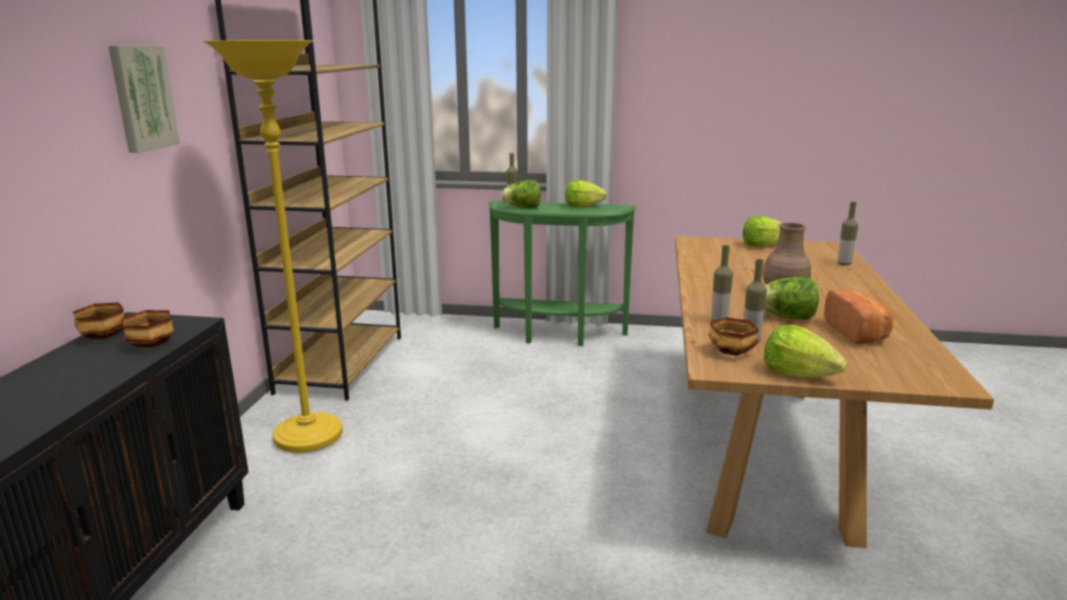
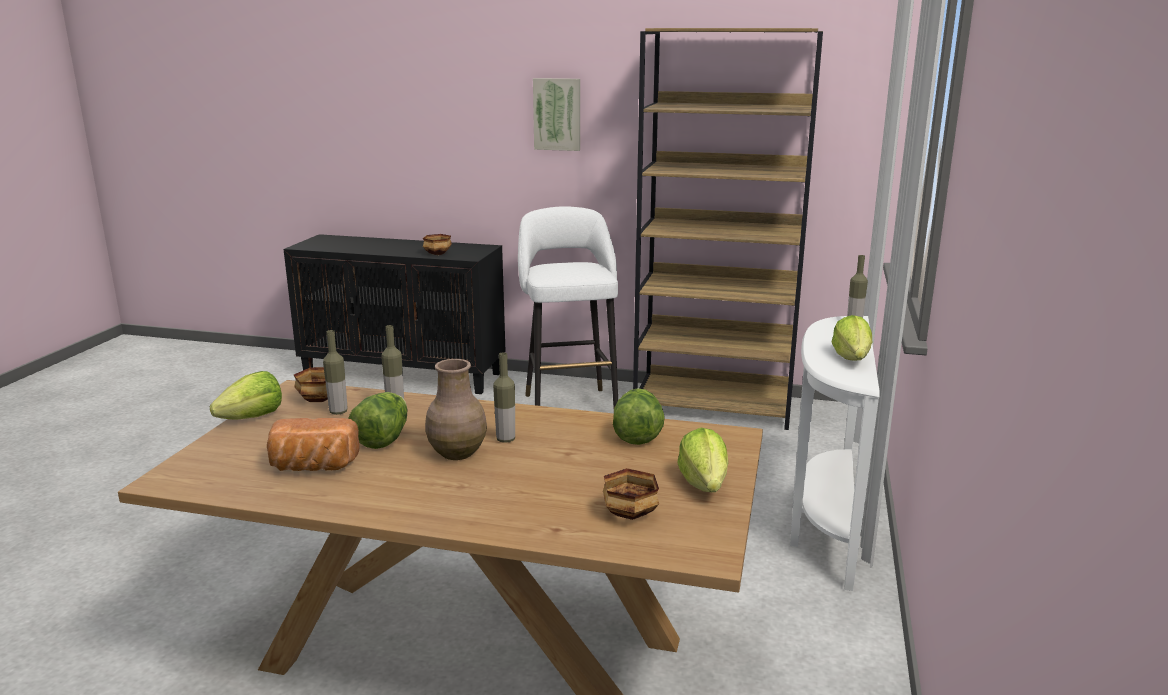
camera: 95 degrees right, 0 degrees up
(105, 336) = (458, 246): bowl -> bowl (631, 514)
(308, 436) = (569, 404): yellow floor lamp -> white stool
(523, 208) = (826, 328): lettuce -> lettuce (637, 435)
(558, 336) = (821, 529): green console table -> white console table
(844, 264) = (582, 532): bottle -> bottle (505, 439)

